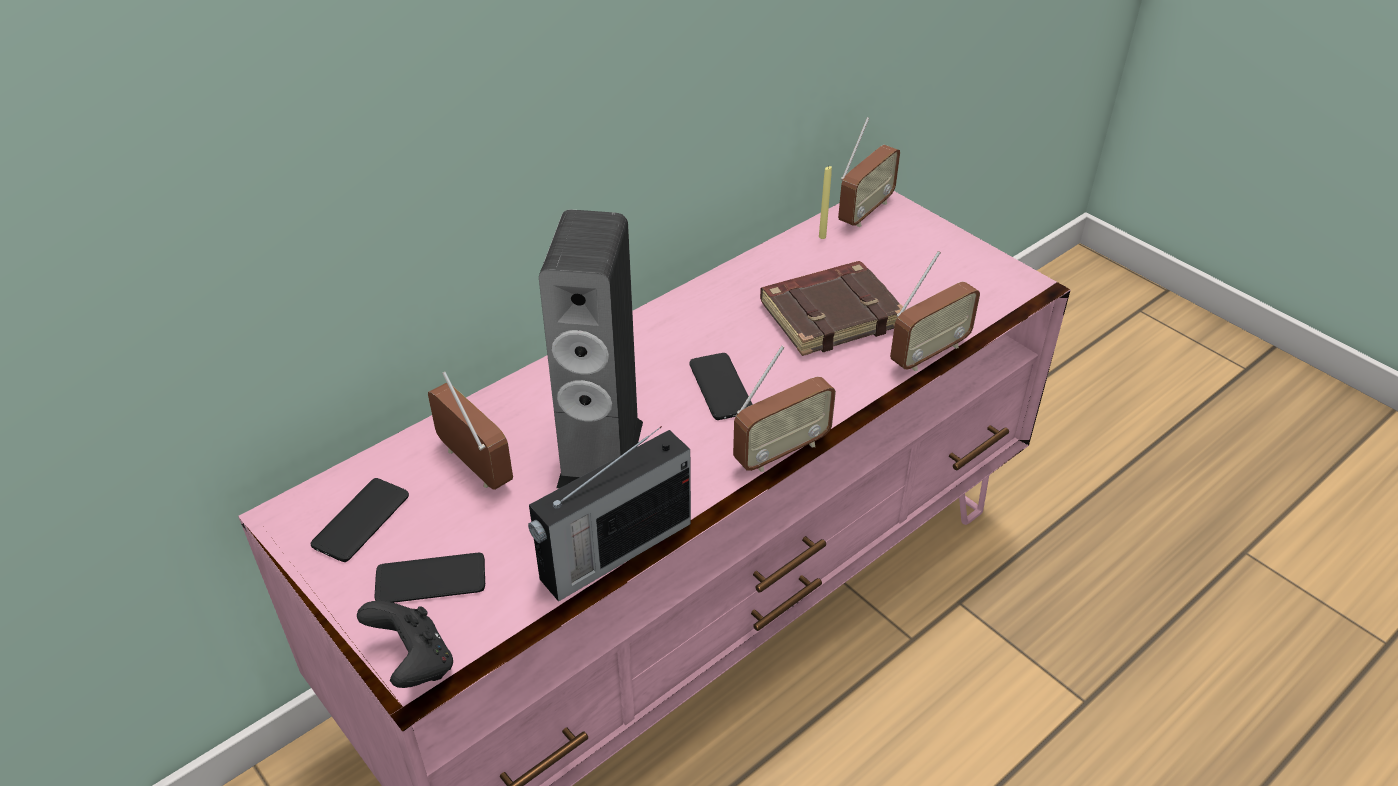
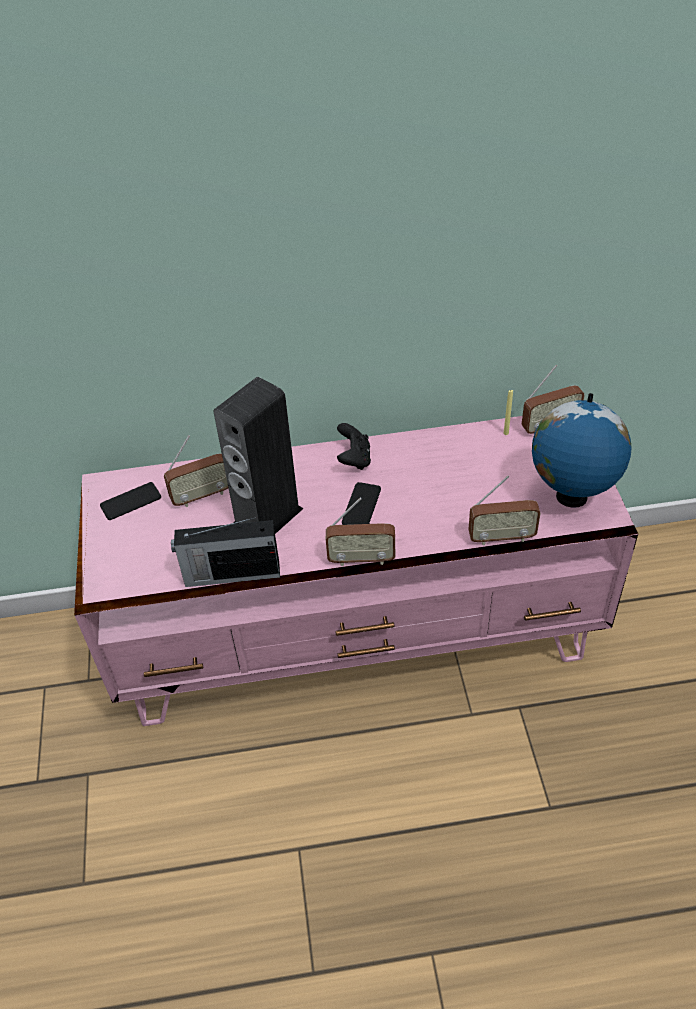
camera: 35 degrees right, 5 degrees up
(414, 663) = (101, 585): black game controller -> black game controller (354, 459)
(430, 579) = (138, 547): phone -> none
(474, 465) = (202, 495): radio -> radio turned 75 degrees clockwise
(831, 314) = (464, 487): brown book -> none
(963, 278) = (571, 497): none -> globe

